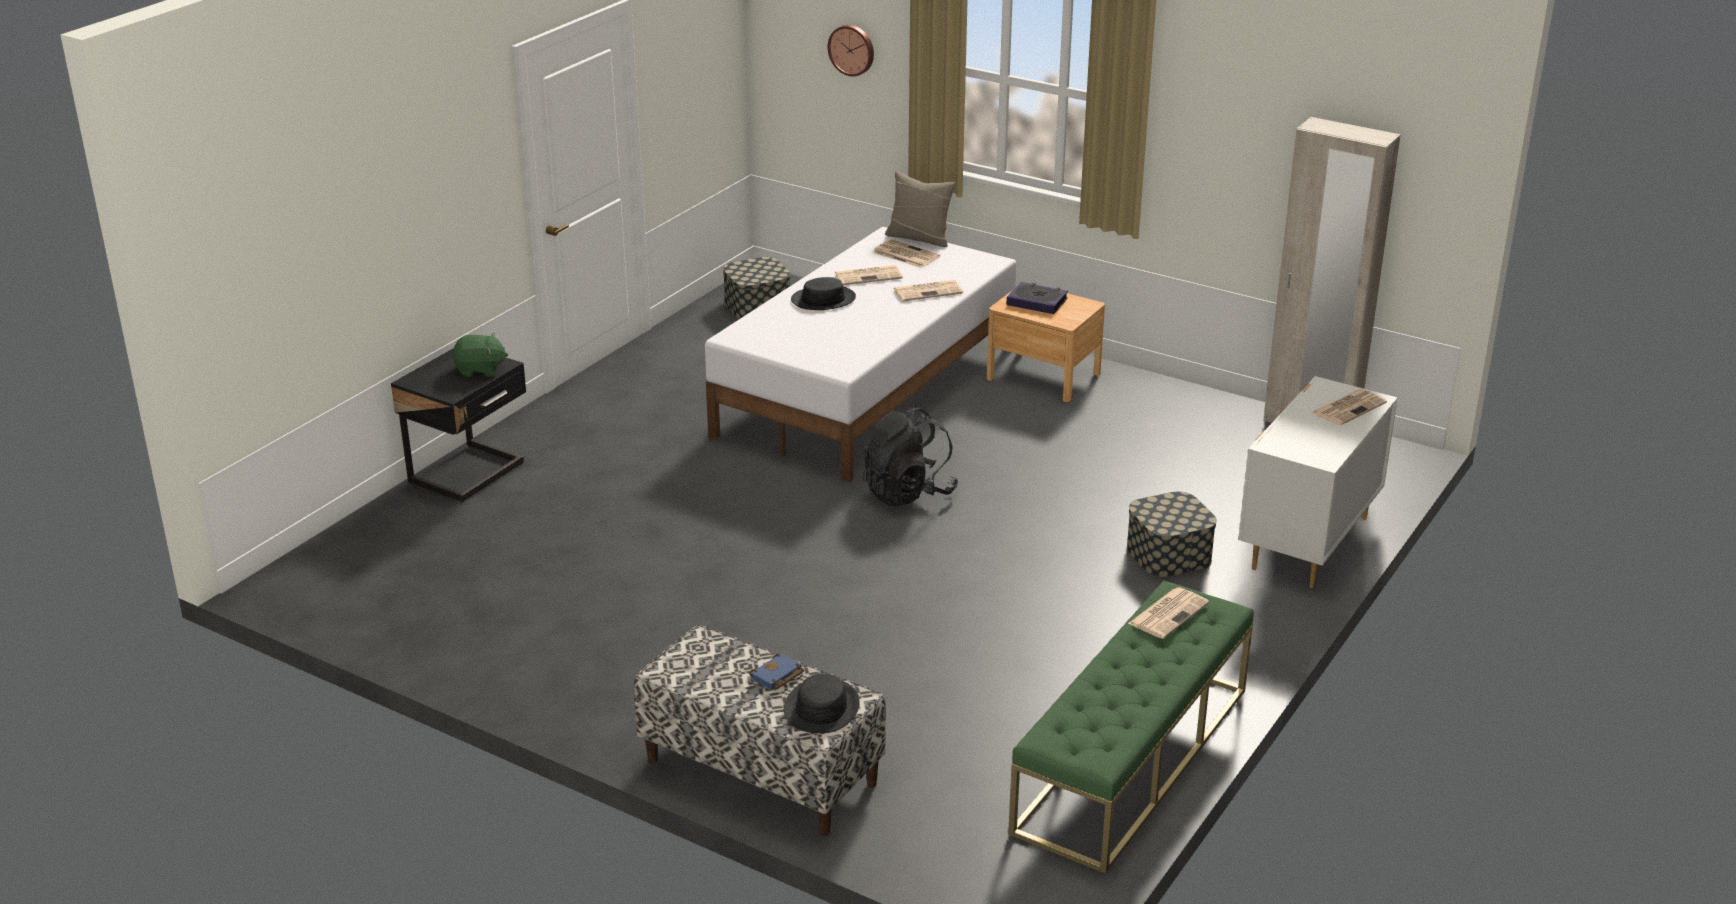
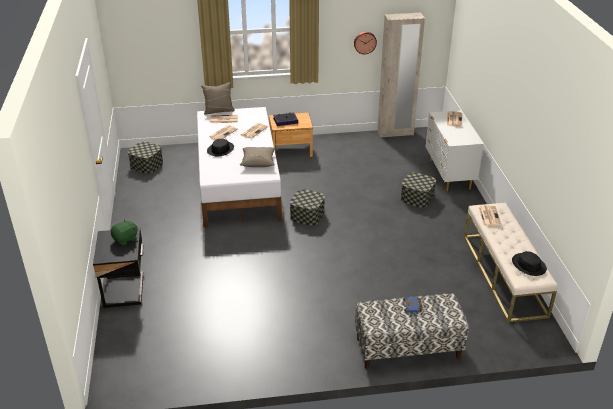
camera: 40 degrees left, 5 degrees up
(821, 708) = (443, 309): black hat -> black hat (528, 265)
(852, 49) = (164, 36): wall clock -> wall clock (365, 42)
(855, 342) = (258, 162): none -> beige pillow
(908, 492) = (307, 215): black backpack -> storage box
(1132, 760) = (504, 275): green bench -> beige bench

